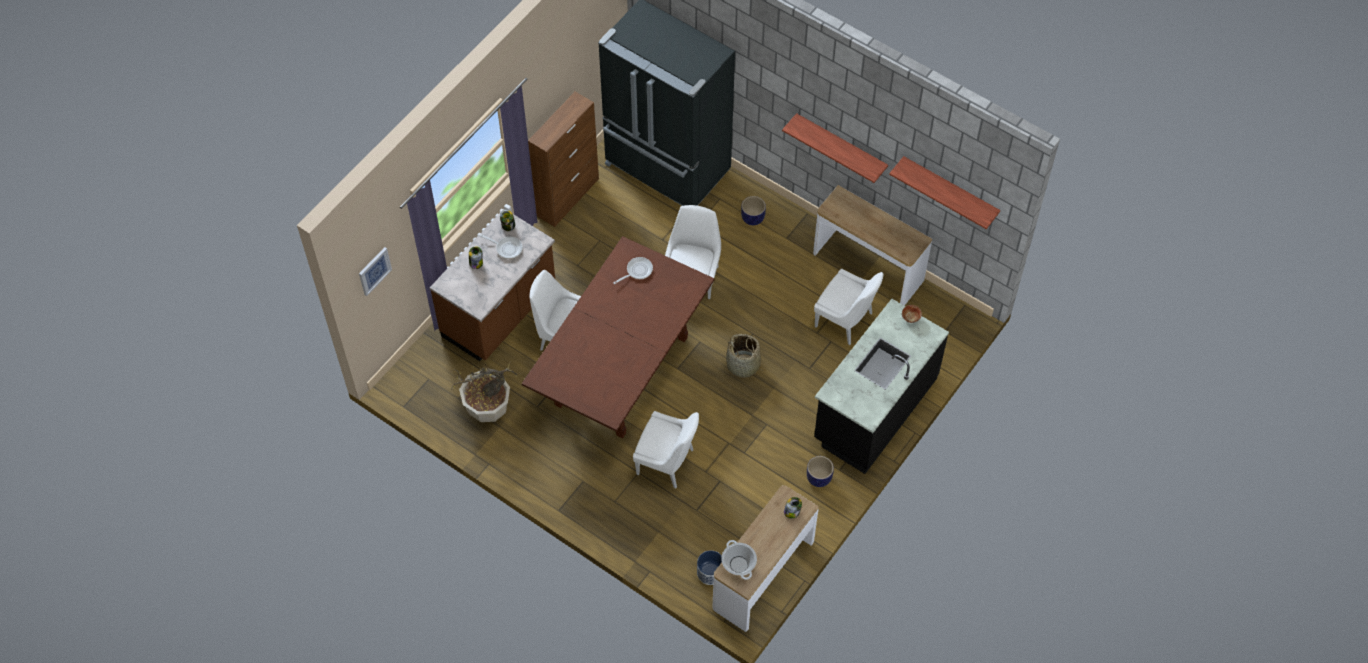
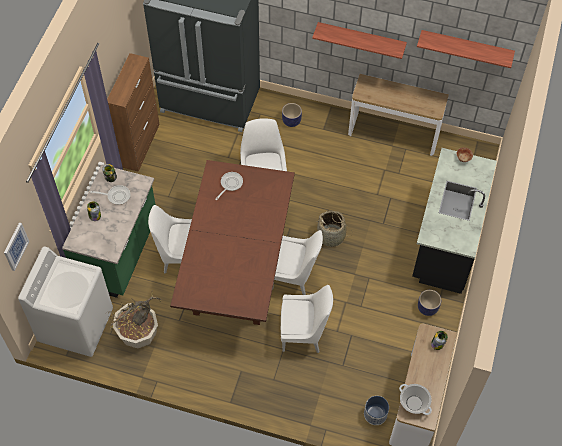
camera: 20 degrees left, 0 degrees up
(425, 377) = (76, 325): none -> white washing machine
(500, 313) = (119, 252): brown counter -> green counter
(845, 321) = (395, 179): white chair -> white chair (294, 277)

